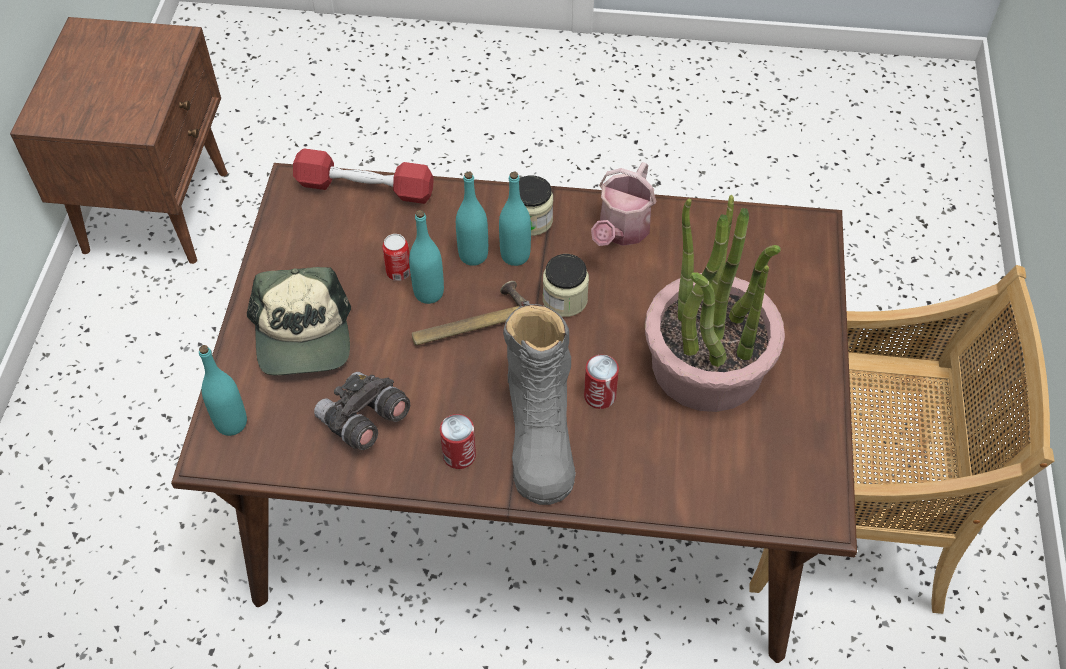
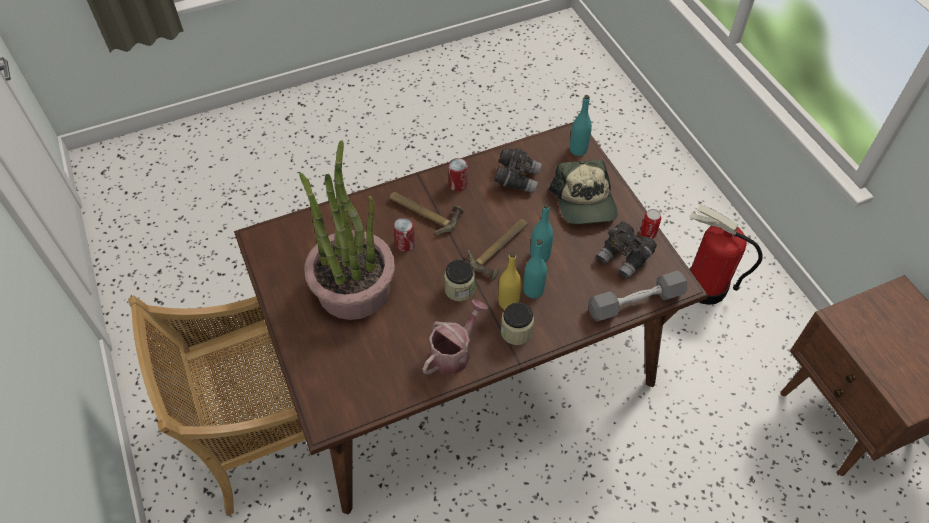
camera: 150 degrees right, 0 degrees up
(139, 417) = (704, 287): none -> fire extinguisher
(303, 336) = (585, 202): cap -> cap turned 150 degrees counterclockwise
(325, 241) = (624, 257): none -> grey binoculars
(365, 188) = (635, 303): red dumbbell -> grey dumbbell
(398, 272) = (567, 259): can -> can (647, 233)
(515, 255) = (508, 303): turquoise bottle -> yellow bottle
(539, 433) = (425, 212): grey boot -> hammer
(621, 231) = (454, 352): watering can -> watering can turned 45 degrees clockwise

